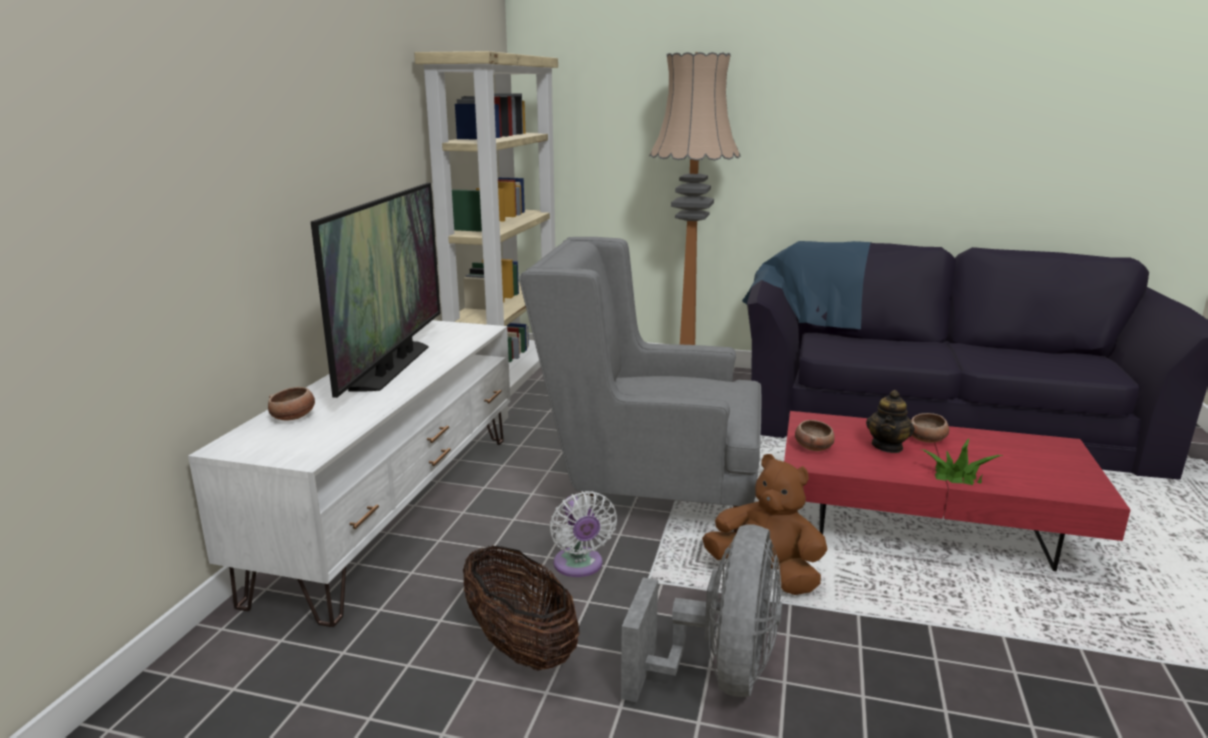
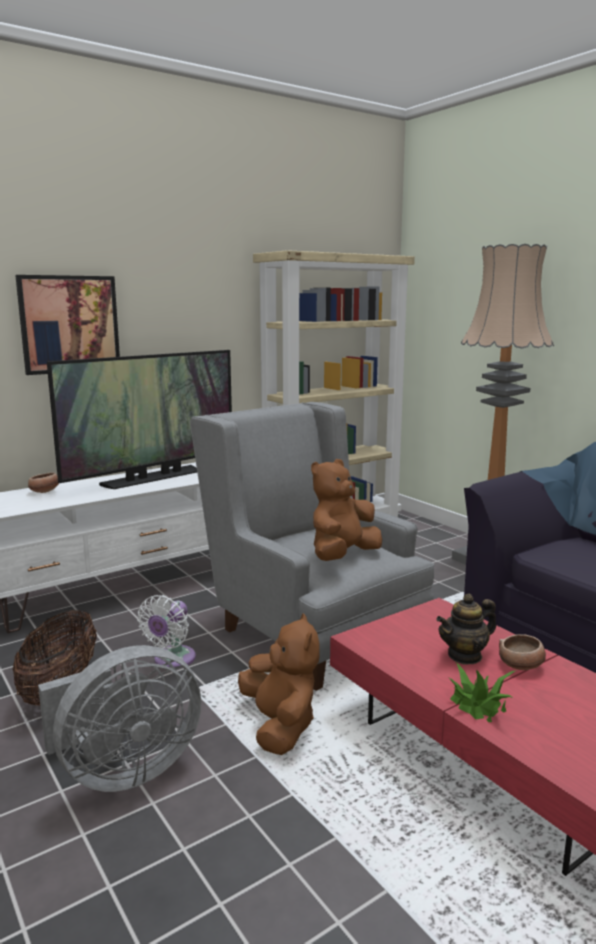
camera: 40 degrees right, 5 degrees down
(263, 162) = (69, 324): none -> picture
(710, 394) = (342, 556): none -> brown plush toy
(813, 447) = (392, 630): bowl -> none

